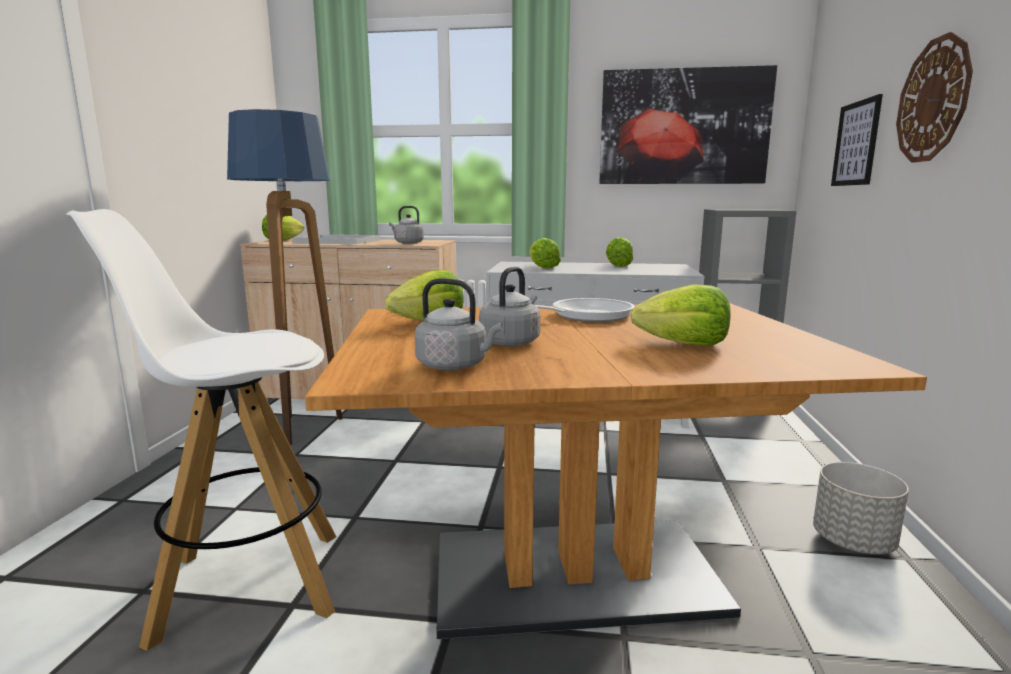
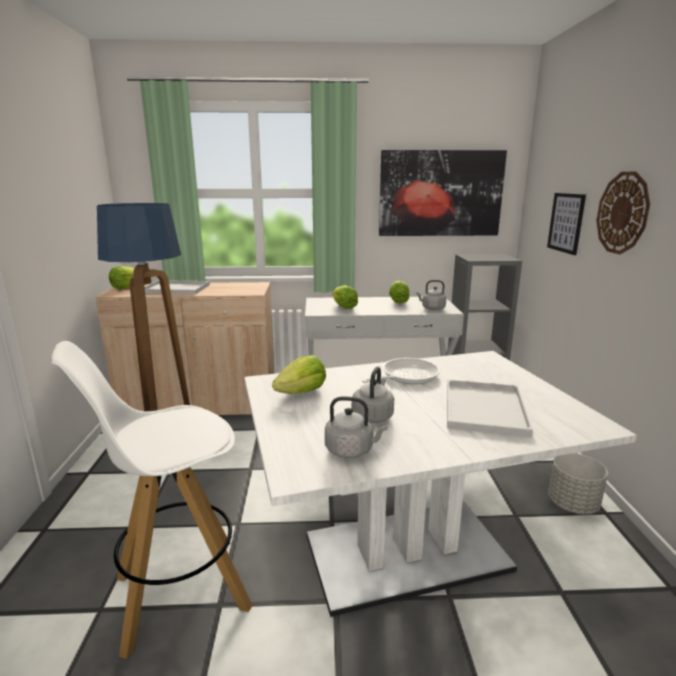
camera: 10 degrees left, 5 degrees up
(407, 243) = (236, 290): grey kettle -> grey kettle (432, 308)
(574, 575) = (406, 553): brown dining table -> white dining table
(684, 344) = (486, 409): lettuce -> white tray

